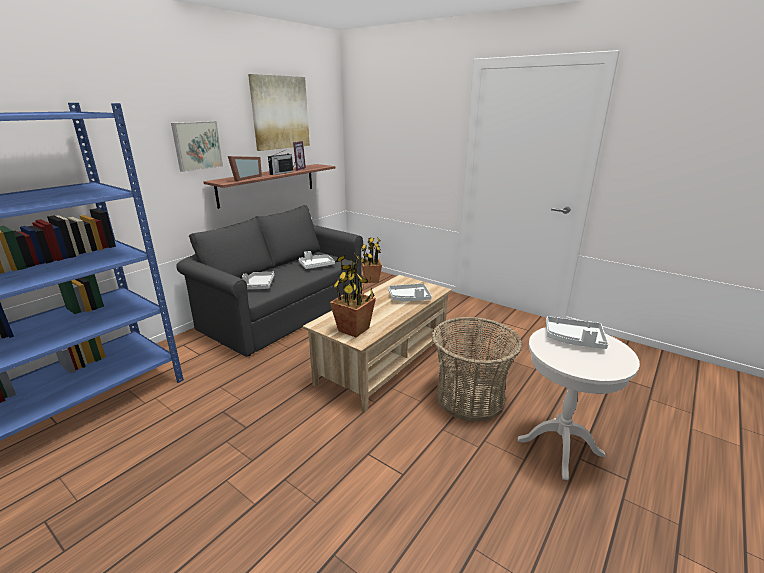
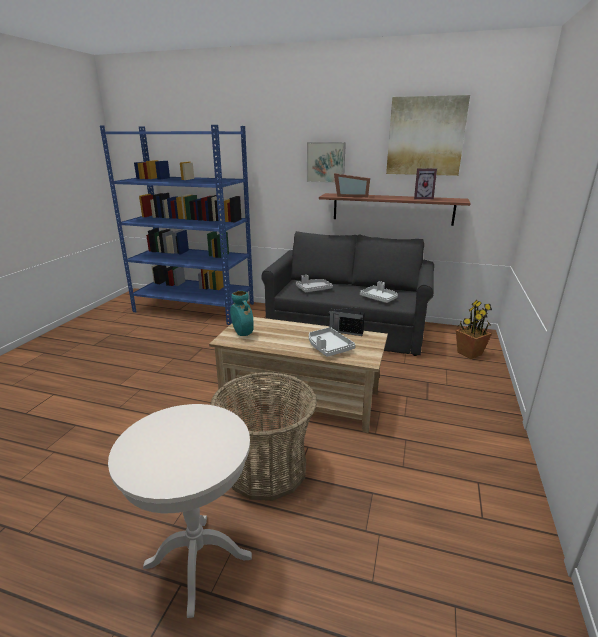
camera: 70 degrees right, 0 degrees up
(281, 173) = (392, 198): radio -> radio (345, 332)
(354, 329) = (243, 334): potted plant -> turquoise vase
(574, 339) = (206, 437): white tray -> none

